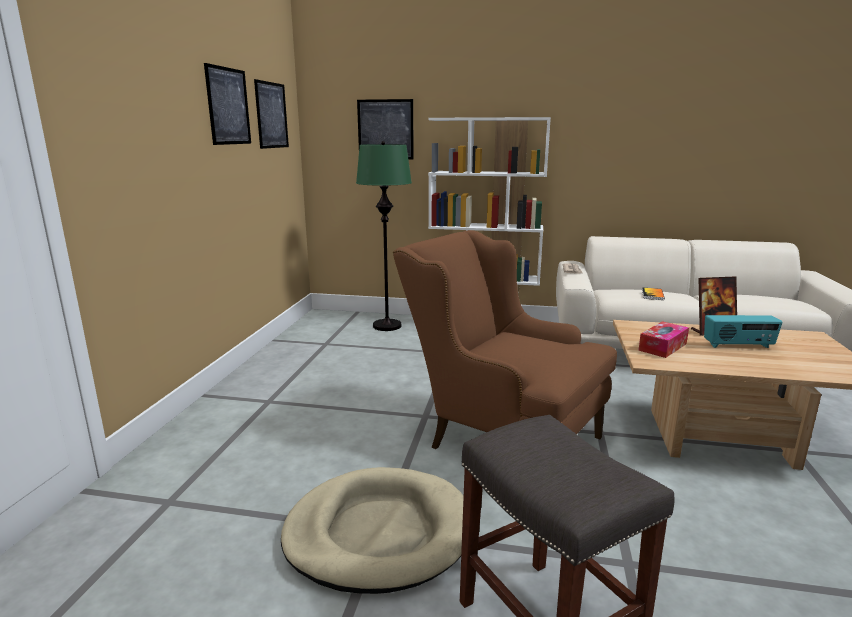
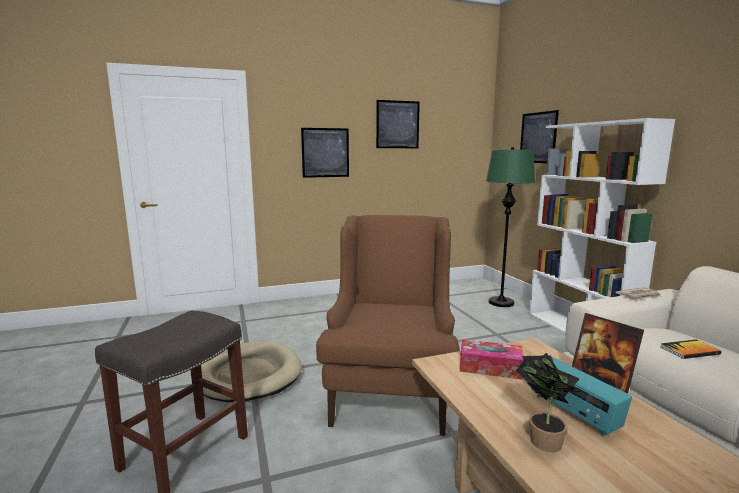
camera: 60 degrees right, 5 degrees down
(271, 115) = (450, 129): picture -> picture (325, 152)
(772, 363) = (542, 439): none -> potted plant

